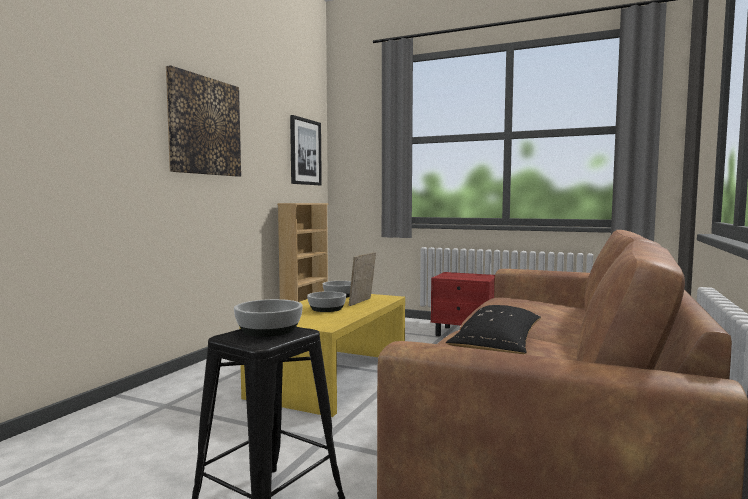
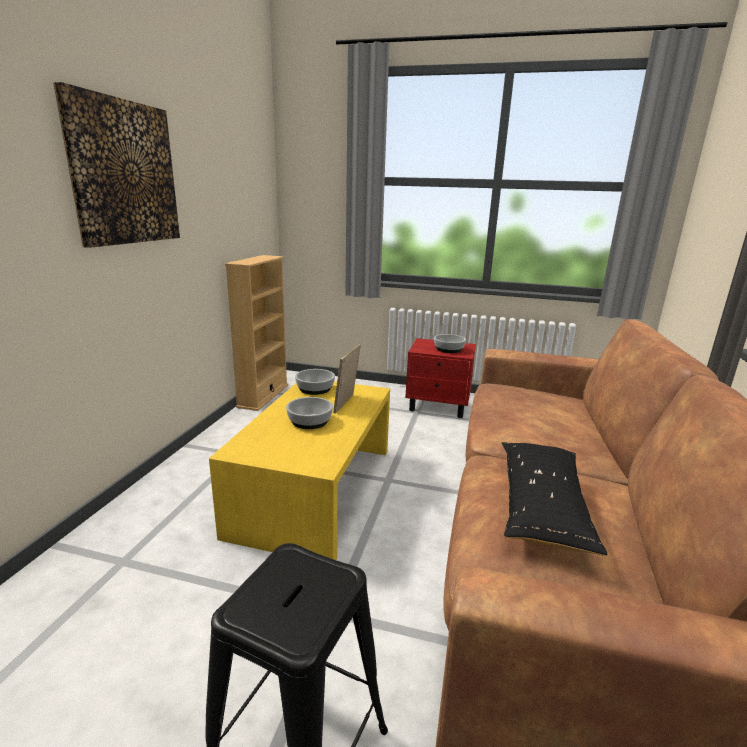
camera: 10 degrees left, 15 degrees up
(268, 330) = (294, 580): bowl -> bowl (448, 349)
(305, 152) = (252, 191): picture -> none

